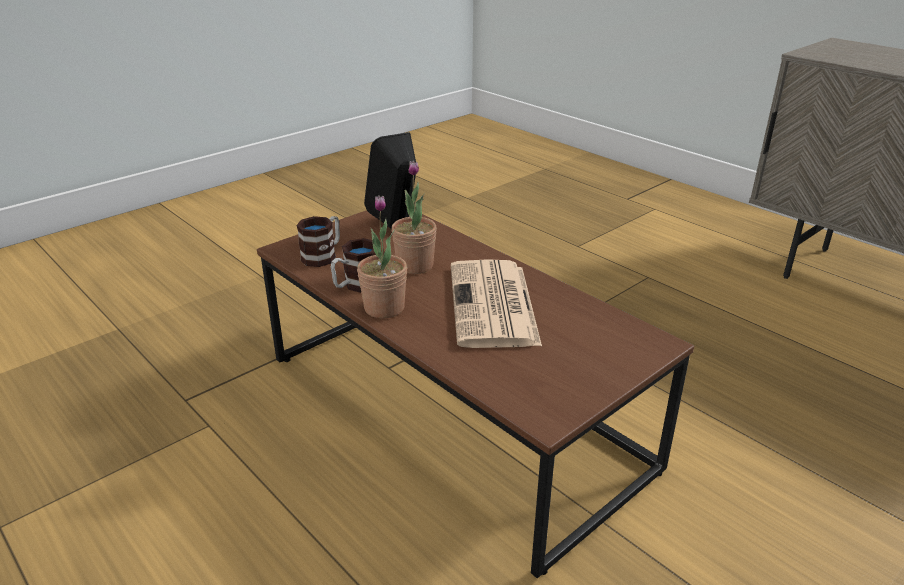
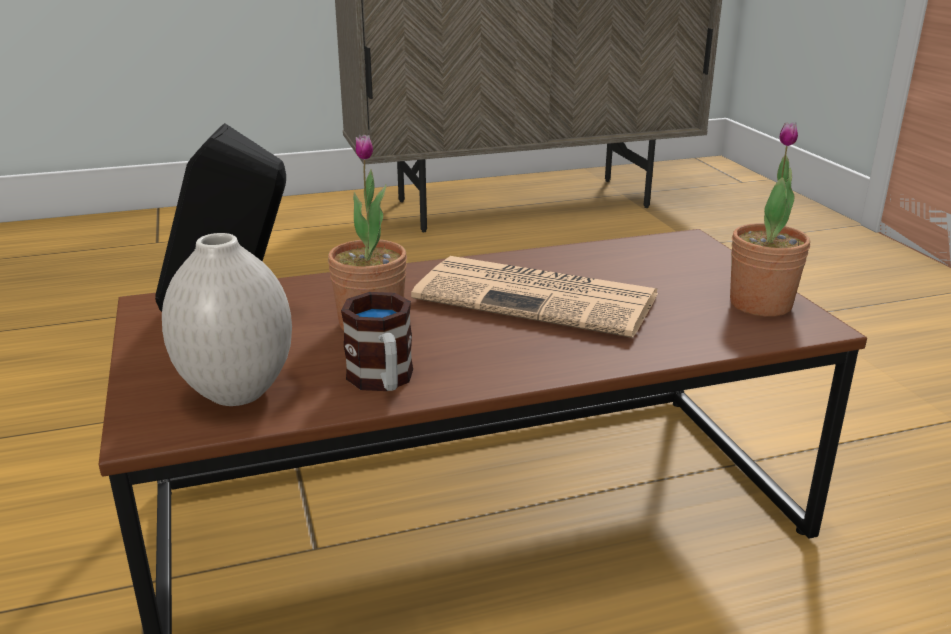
camera: 65 degrees left, 5 degrees down
(323, 255) = (235, 392): mug -> white vase
(384, 308) = (478, 372): potted plant -> potted plant (760, 304)

